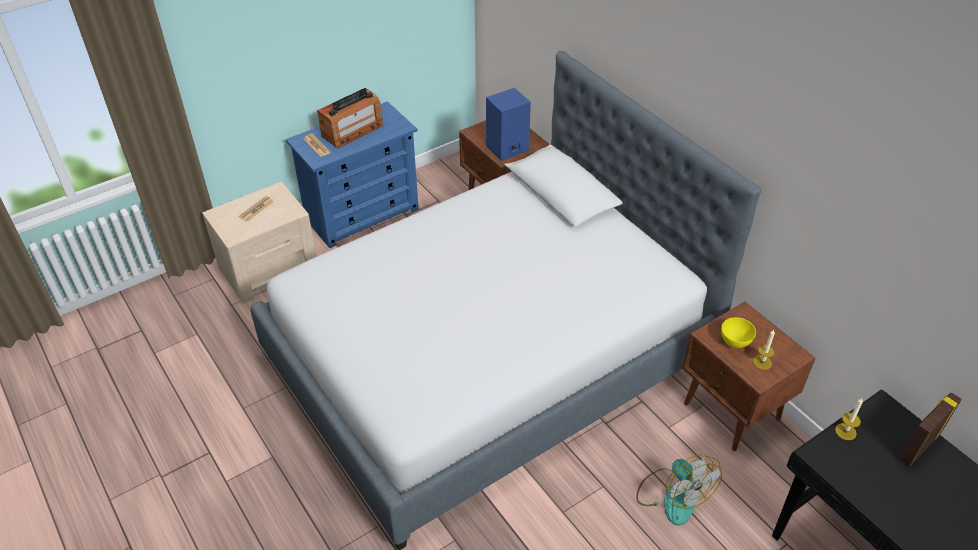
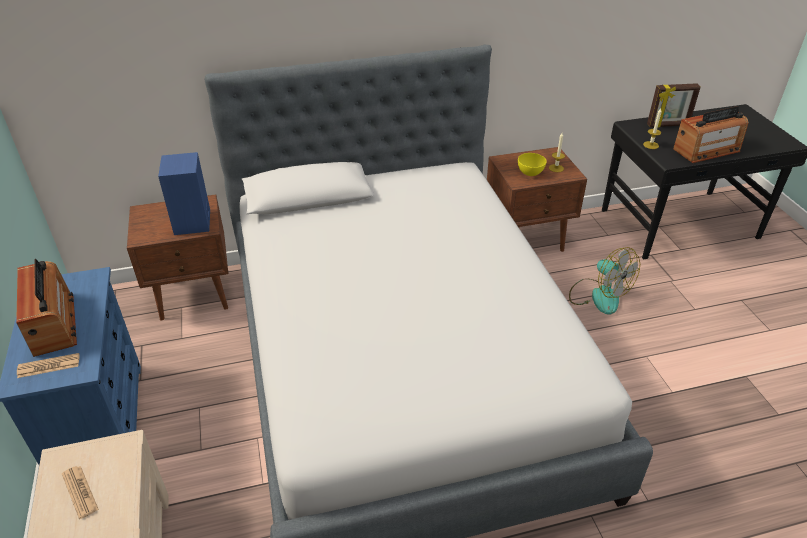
camera: 70 degrees left, 5 degrees down
(672, 496) = (598, 295): fan -> fan turned 60 degrees clockwise
(879, 494) = (706, 150): none -> radio
(918, 447) = (668, 125): picture frame -> picture frame turned 75 degrees counterclockwise

